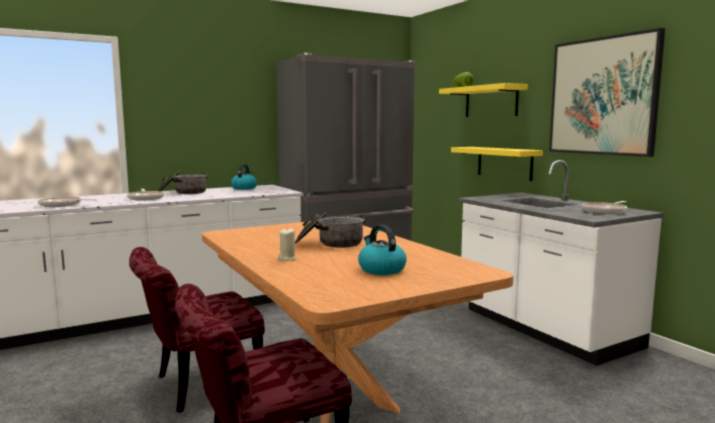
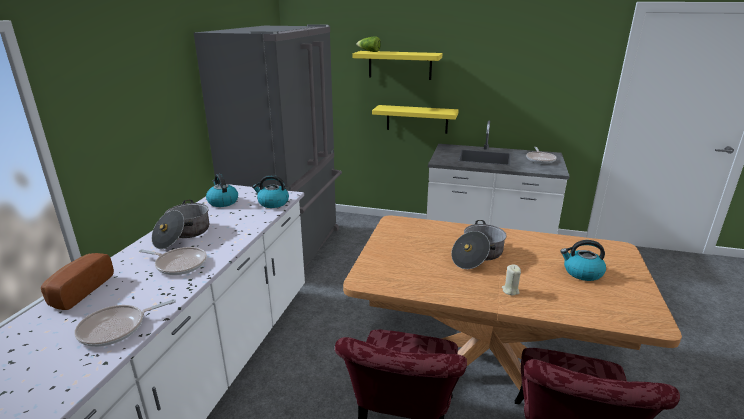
camera: 45 degrees left, 15 degrees up
(89, 196) = (78, 291): none -> bread
(267, 192) = (273, 203): none -> kettle
(603, 96) = (516, 69): picture -> none

